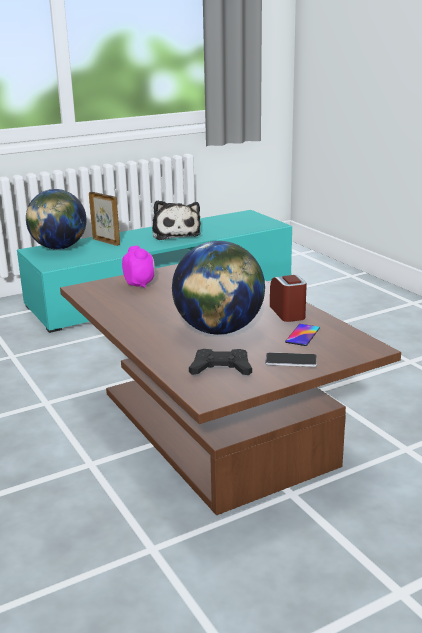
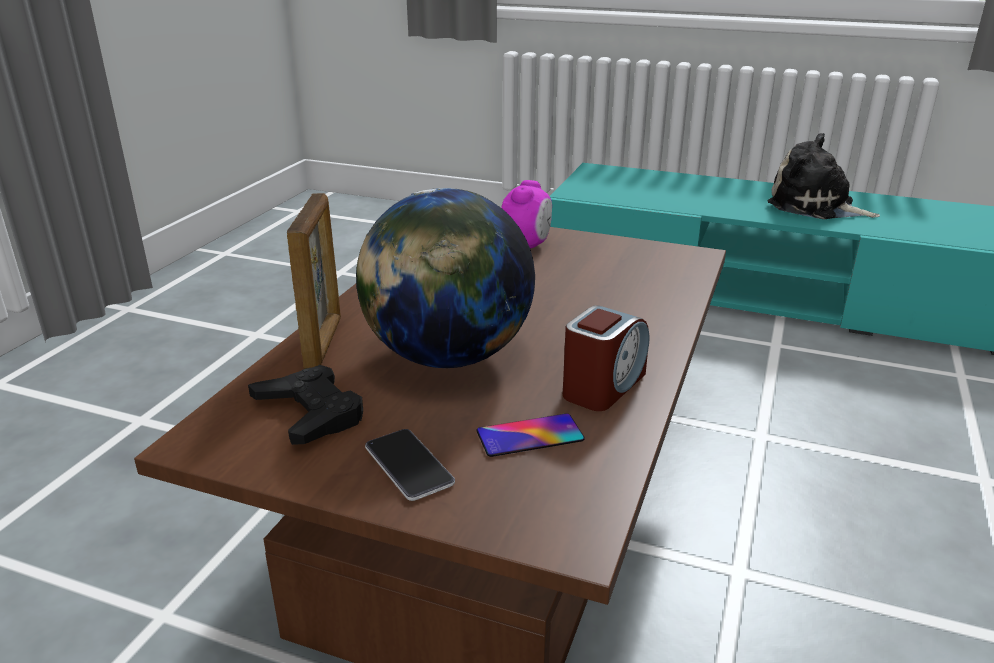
camera: 50 degrees right, 5 degrees up
(59, 248) = (627, 176): globe -> none
(106, 241) = (698, 186): picture frame -> picture frame (324, 342)
(175, 233) = (815, 206): plush toy -> plush toy turned 90 degrees clockwise

